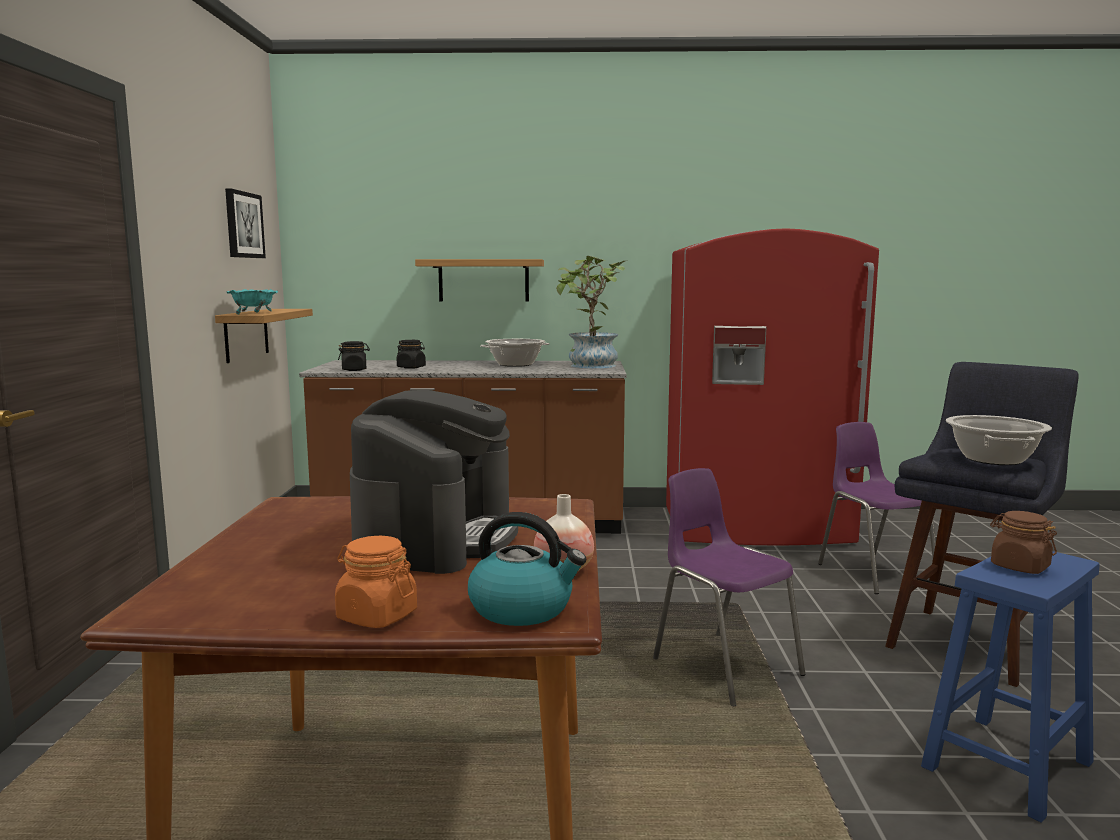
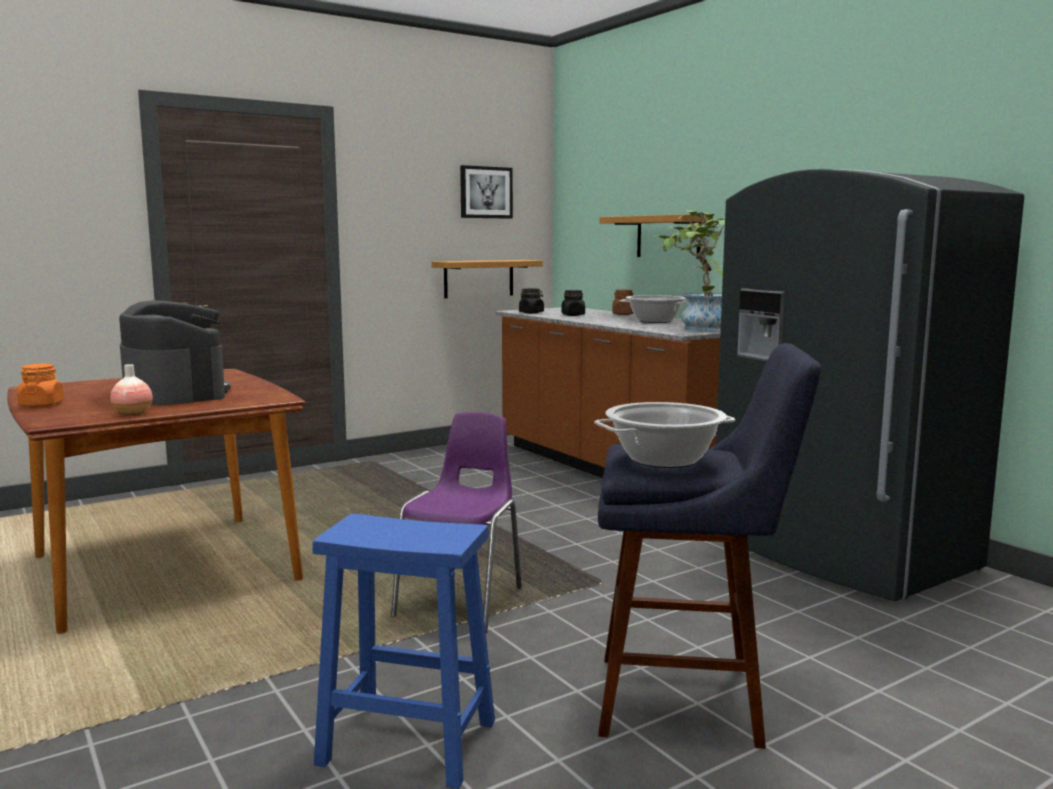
camera: 55 degrees right, 0 degrees up
(254, 313) = (458, 261): turquoise bowl -> none
(437, 538) = (176, 393): coffee machine -> coffee machine turned 105 degrees counterclockwise
(523, 608) = (63, 416): kettle -> none
(756, 528) = (838, 553): red fridge -> grey fridge
(874, 572) = (818, 626): purple chair -> none
(1019, 567) = (402, 529): brown jar -> brown jar (623, 314)

